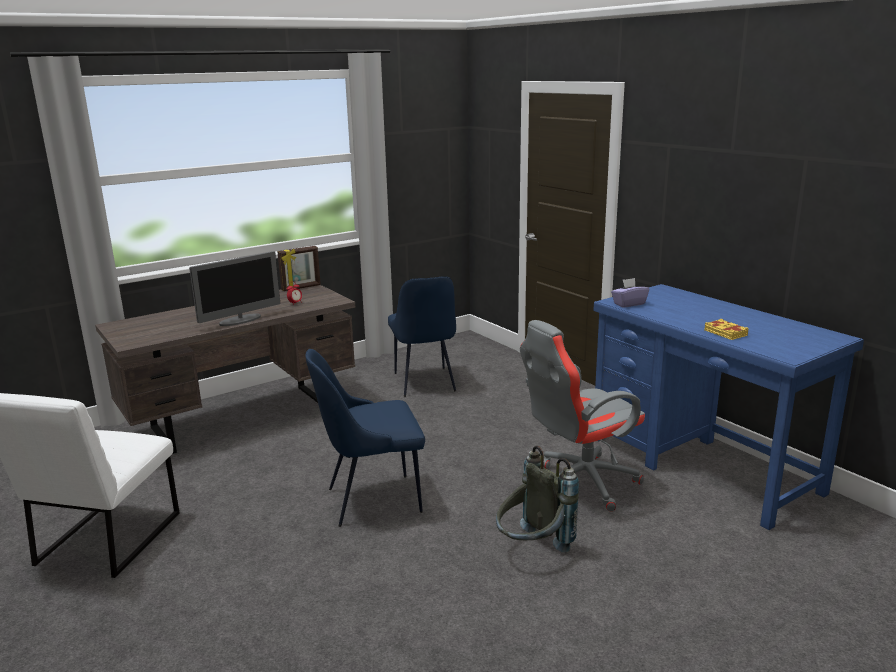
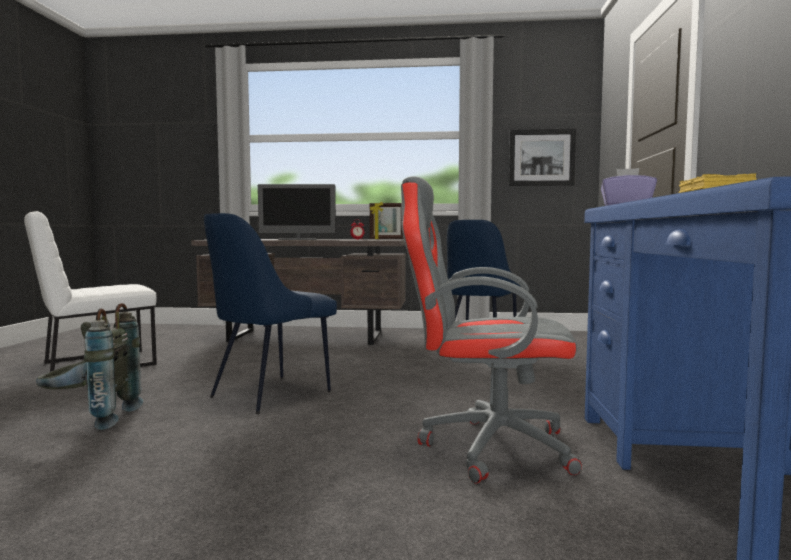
camera: 40 degrees right, 15 degrees down
(373, 501) = (270, 394): blue chair -> blue chair turned 75 degrees counterclockwise
(423, 174) = (541, 157): none -> picture
(532, 549) = (307, 476): grey backpack -> grey backpack (90, 419)

